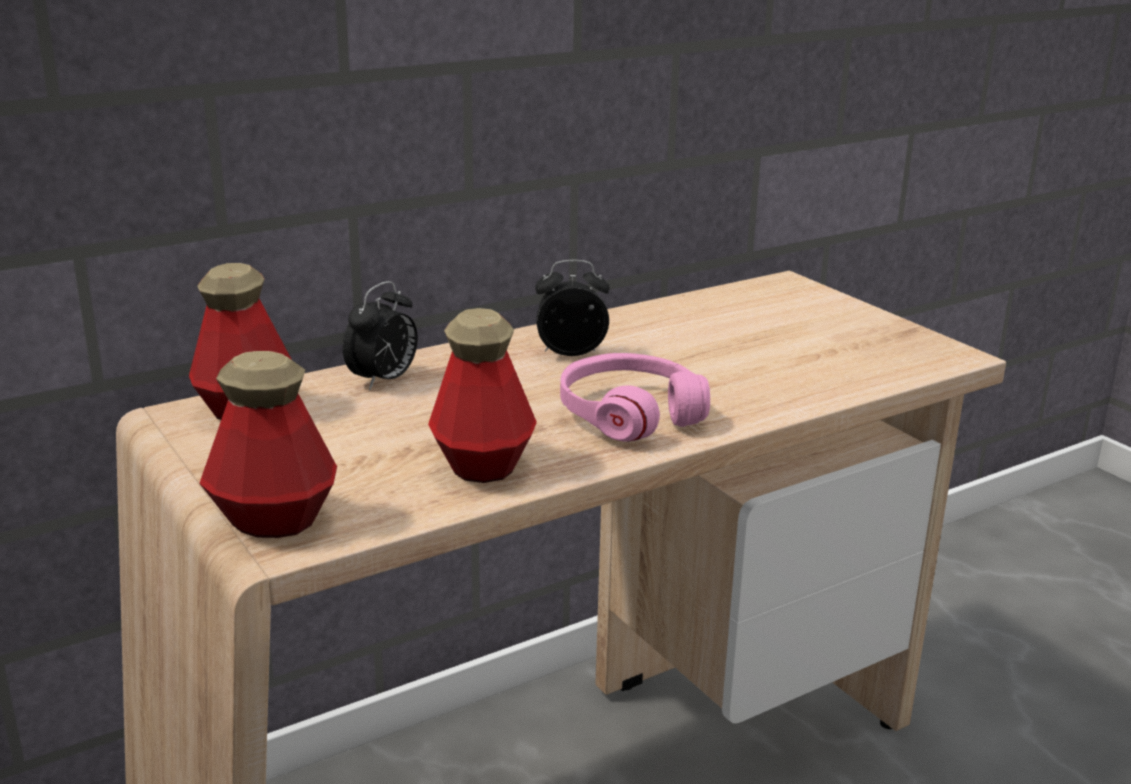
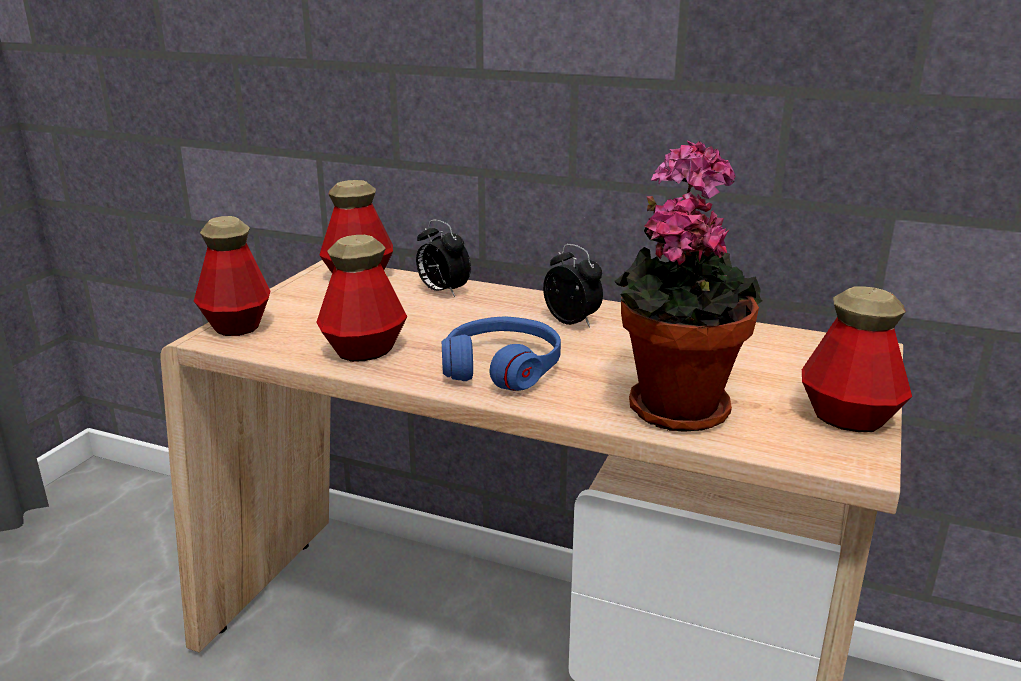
camera: 55 degrees right, 0 degrees up
(383, 381) = (442, 292): alarm clock -> alarm clock turned 45 degrees clockwise
(629, 414) = (502, 367): pink headphones -> blue headphones
(798, 375) = (675, 404): none -> potted plant
(889, 332) = (848, 418): none -> bottle

